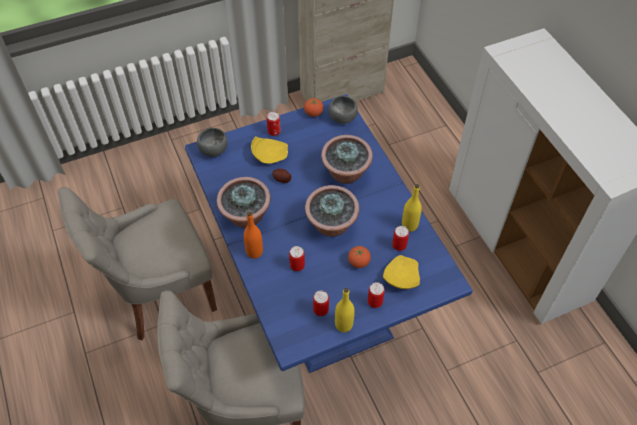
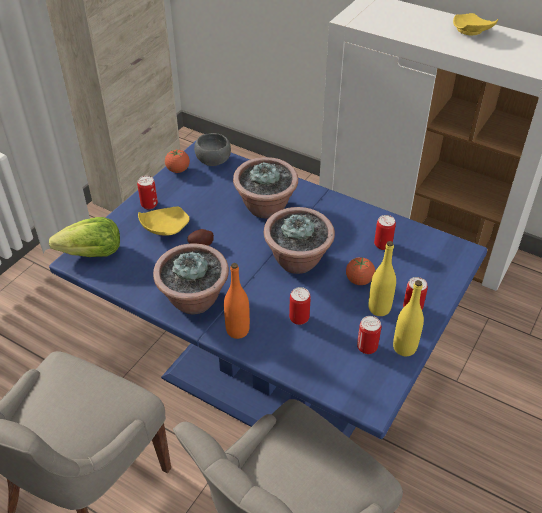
camera: 35 degrees left, 10 degrees down
(214, 150) = (93, 254): grey bowl -> lettuce
(400, 278) = (414, 272): yellow plate -> yellow plate (471, 32)
(409, 225) = (374, 222): yellow bottle -> yellow bottle (379, 308)

